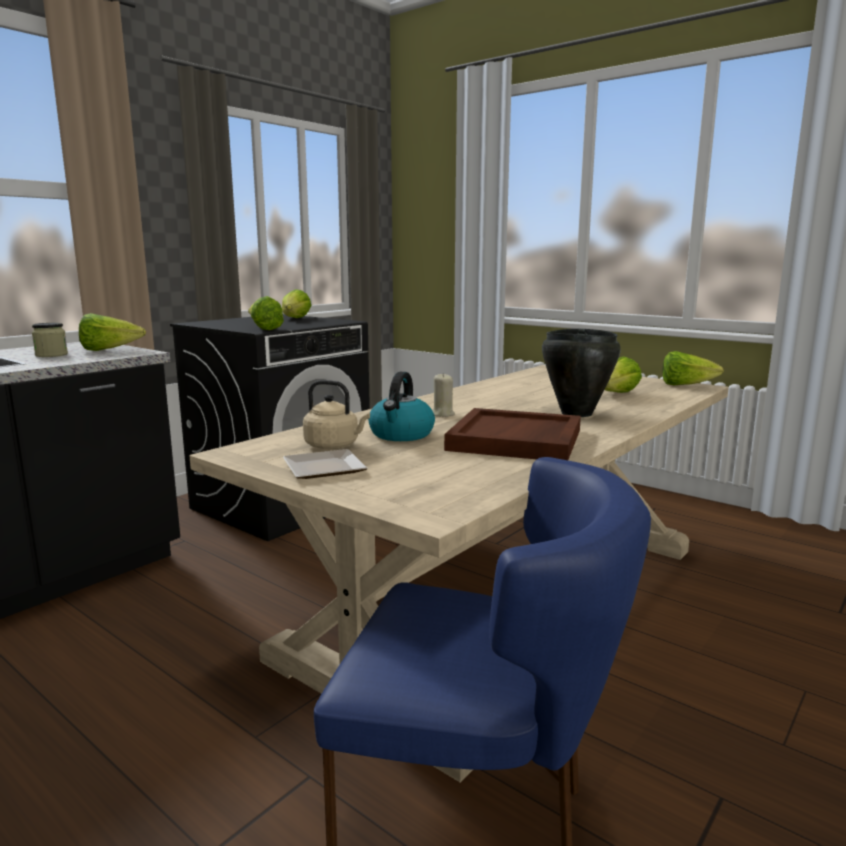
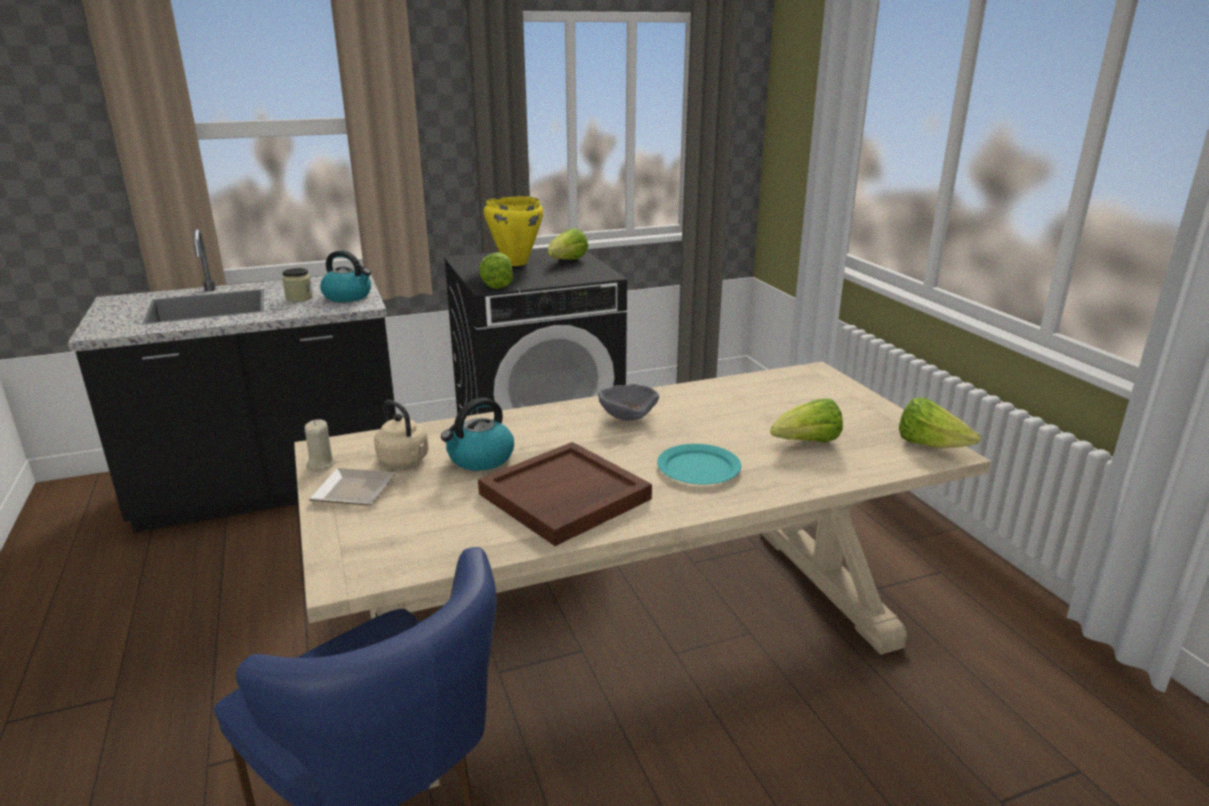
camera: 30 degrees right, 10 degrees up
(109, 350) = (348, 296): lettuce -> kettle
(250, 321) = (515, 263): none -> yellow cooking pot
(442, 414) = (564, 434): beige candle -> beige candle (321, 464)
(471, 401) = (627, 417): none -> grey bowl
(576, 413) = (698, 468): black cooking pot -> turquoise plate

